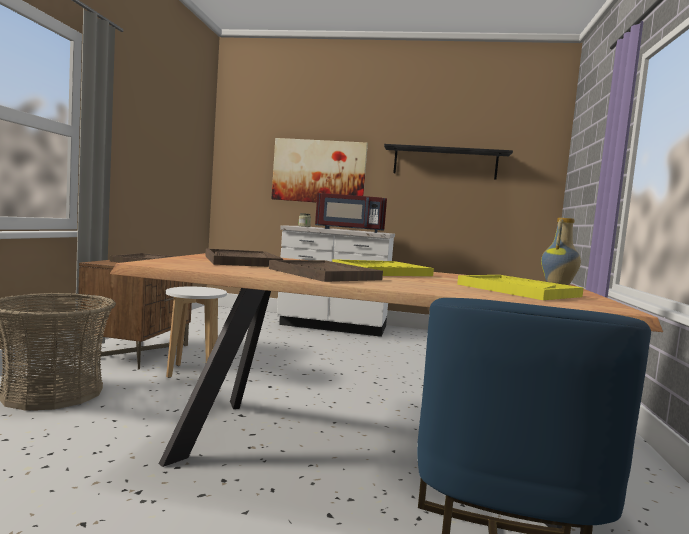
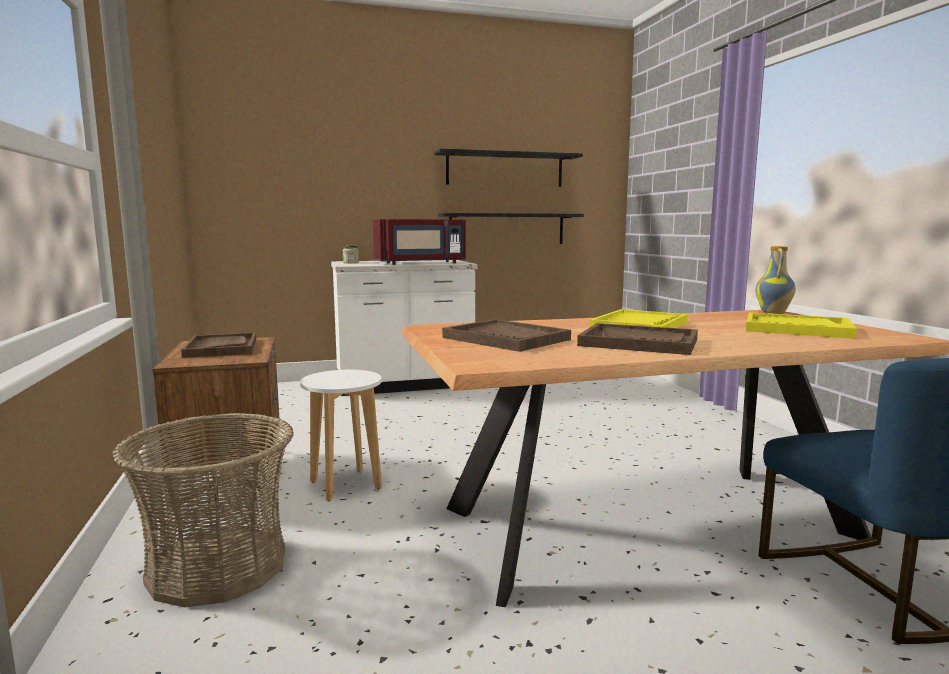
camera: 25 degrees left, 5 degrees up
(319, 171) = (349, 186): picture -> none
(442, 212) = (507, 229): none -> black shelf

